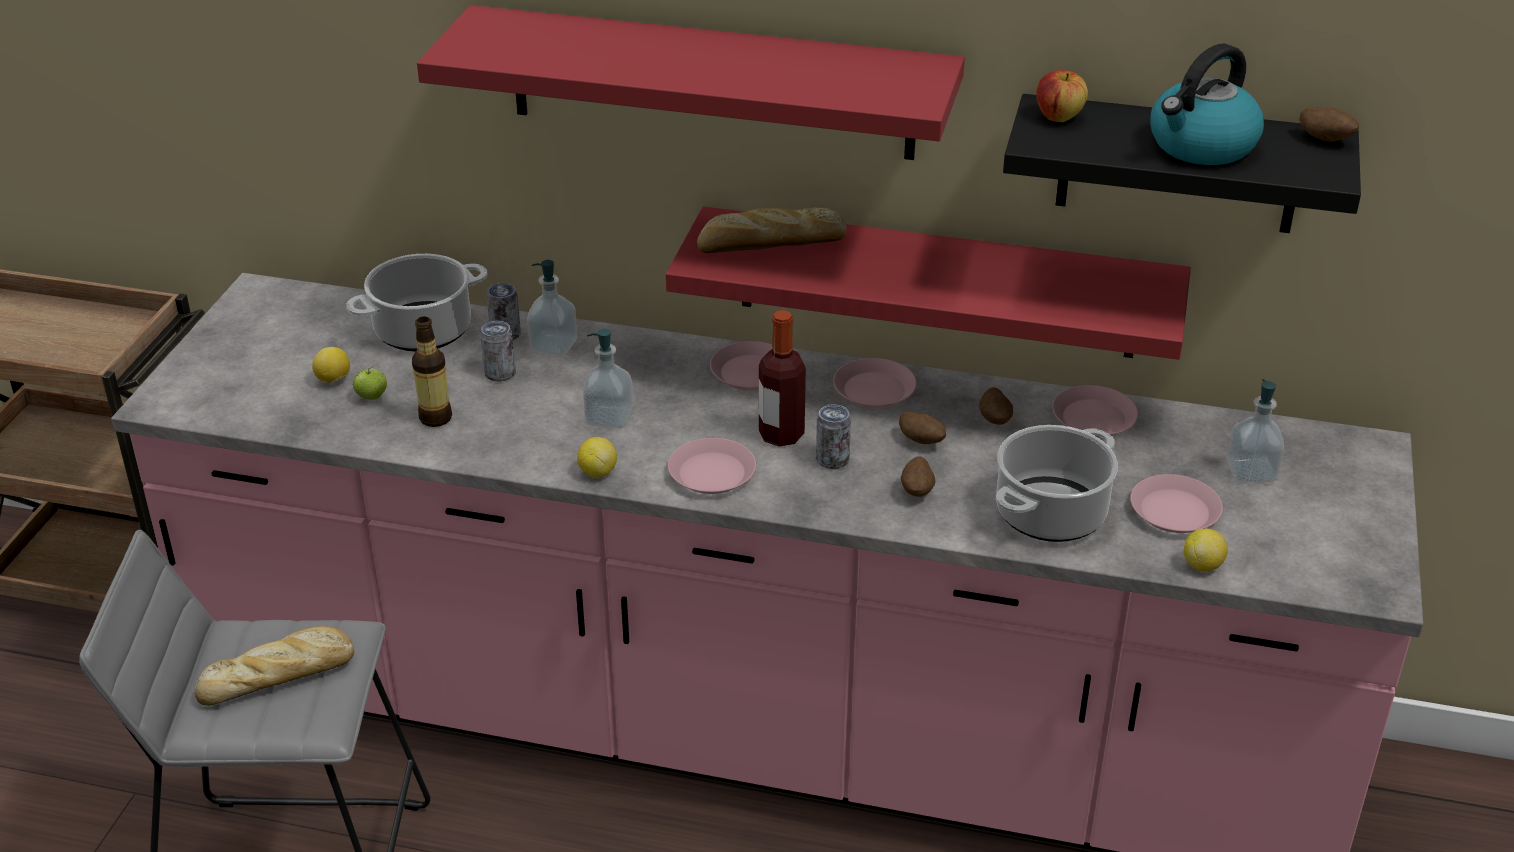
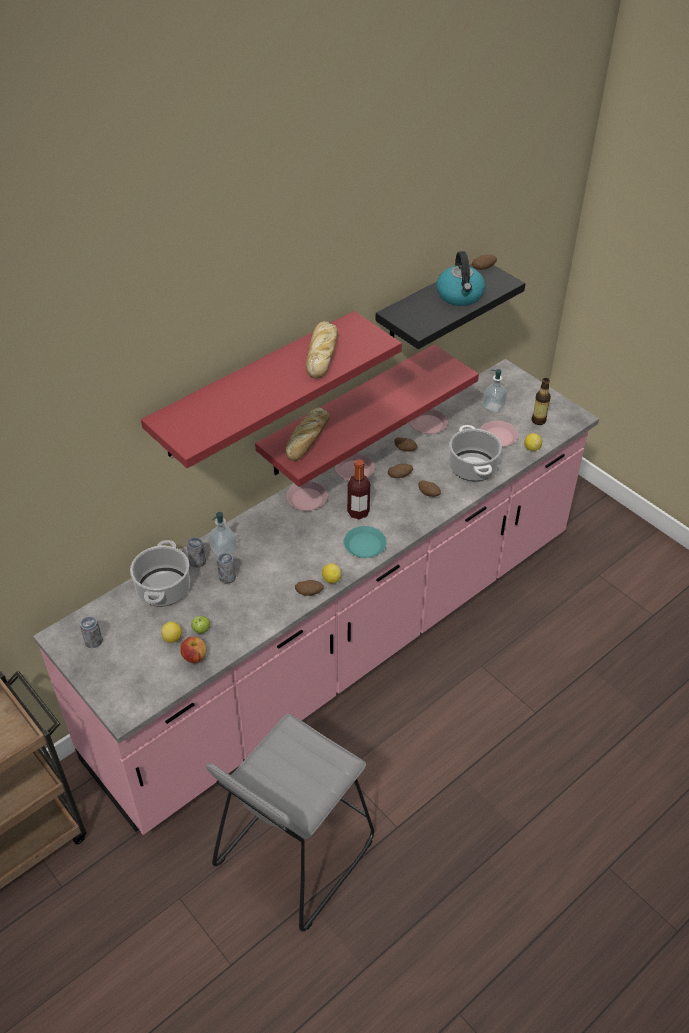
camera: 55 degrees left, 10 degrees up
(280, 675) = (298, 765): bread -> bread (321, 353)
(435, 418) = (240, 614): bottle -> bottle (538, 420)
(545, 463) = (309, 593): none -> potato
(609, 418) = (296, 557): soap dispenser -> none
(712, 473) = (365, 545): pink plate -> turquoise plate
(832, 460) = (388, 506): can -> can (93, 641)
(1059, 117) = (404, 314): apple -> apple (194, 657)

